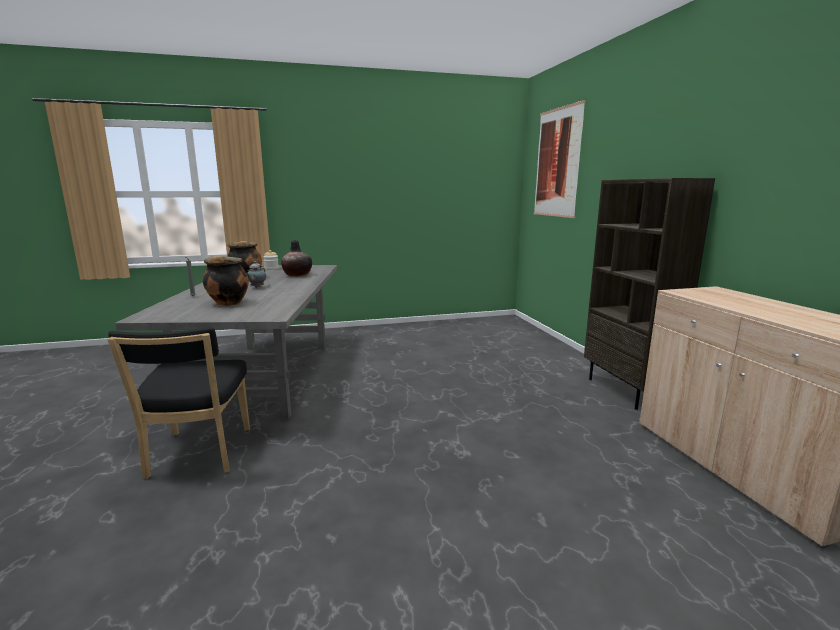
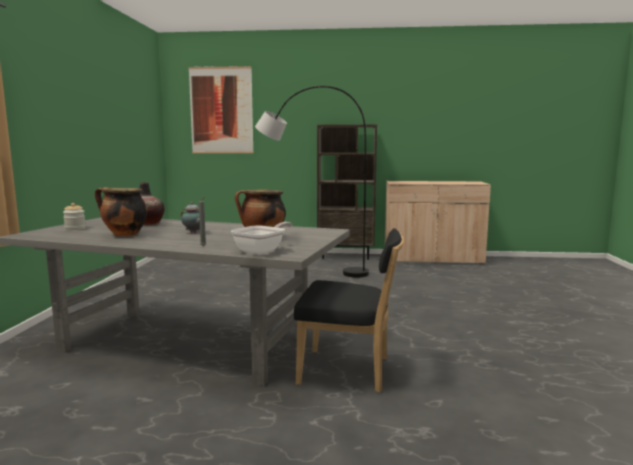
camera: 70 degrees left, 5 degrees down
(166, 309) = (262, 250): none -> frying pan
(523, 381) = (309, 270): none -> grey floor lamp

